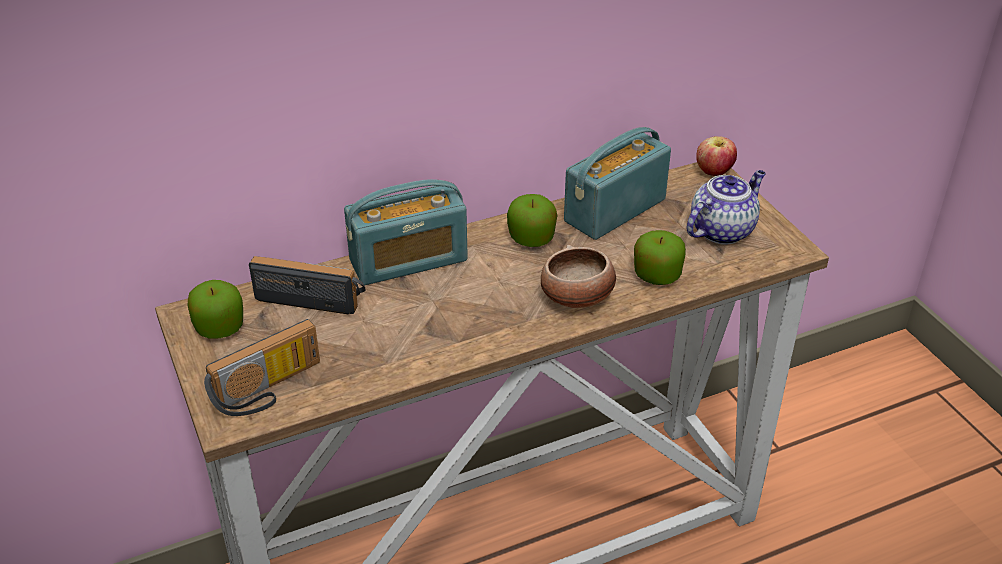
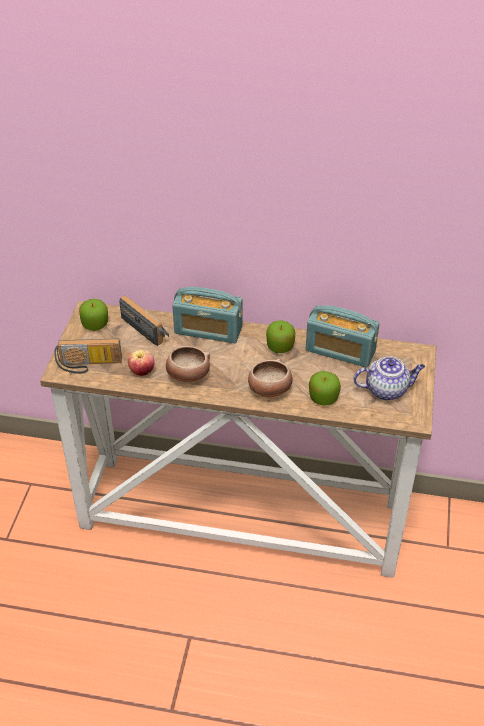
camera: 35 degrees right, 5 degrees up
(441, 332) = (187, 375): none -> bowl
(614, 210) = (340, 351): radio -> radio turned 150 degrees counterclockwise
(714, 172) = (421, 354): apple -> apple (142, 372)

